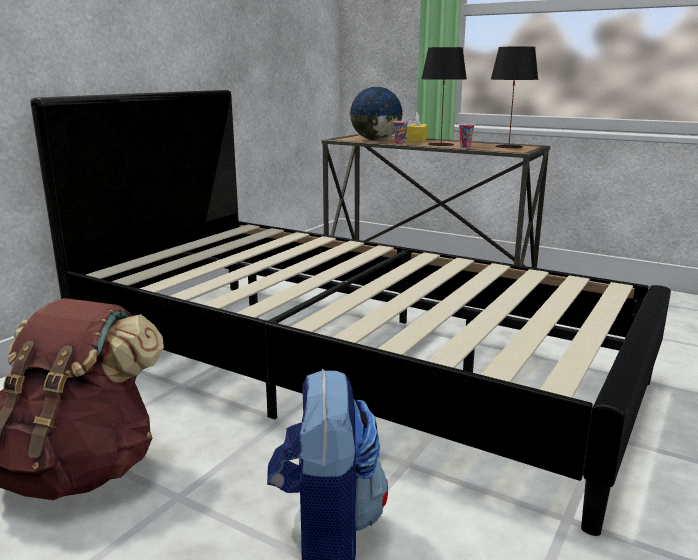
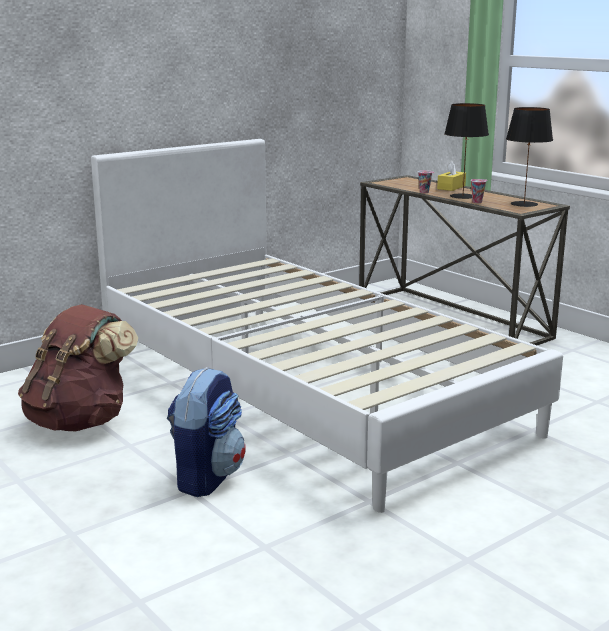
camera: 20 degrees right, 0 degrees up
(348, 366) = (304, 388): black bed -> white bed
(375, 140) = (410, 186): globe -> none

